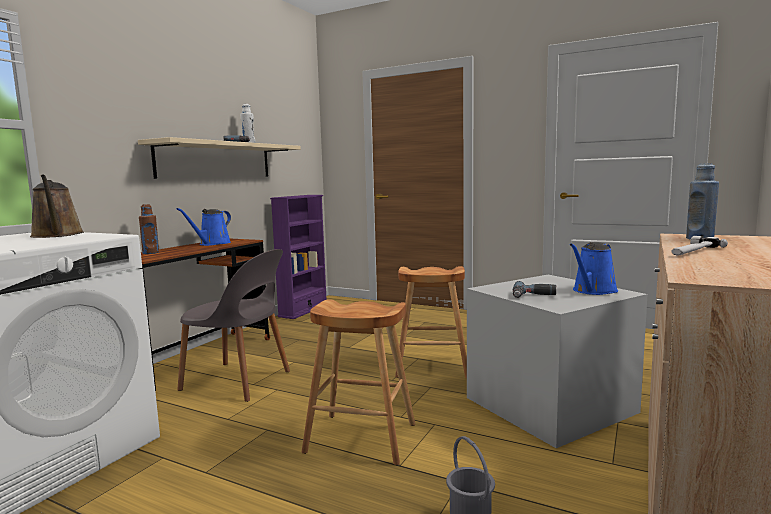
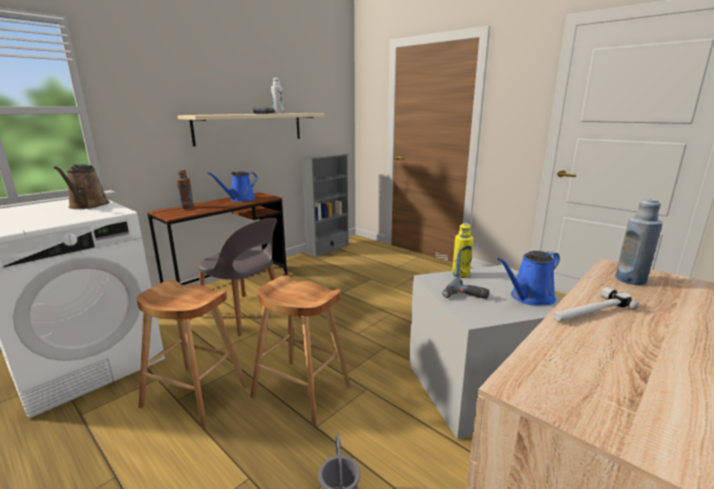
camera: 15 degrees right, 10 degrees up
(303, 310) = (327, 249): purple bookcase -> grey bookcase
(432, 367) = (398, 325): brown stool -> brown stool (195, 395)
(513, 283) = (460, 274): none -> yellow bottle

